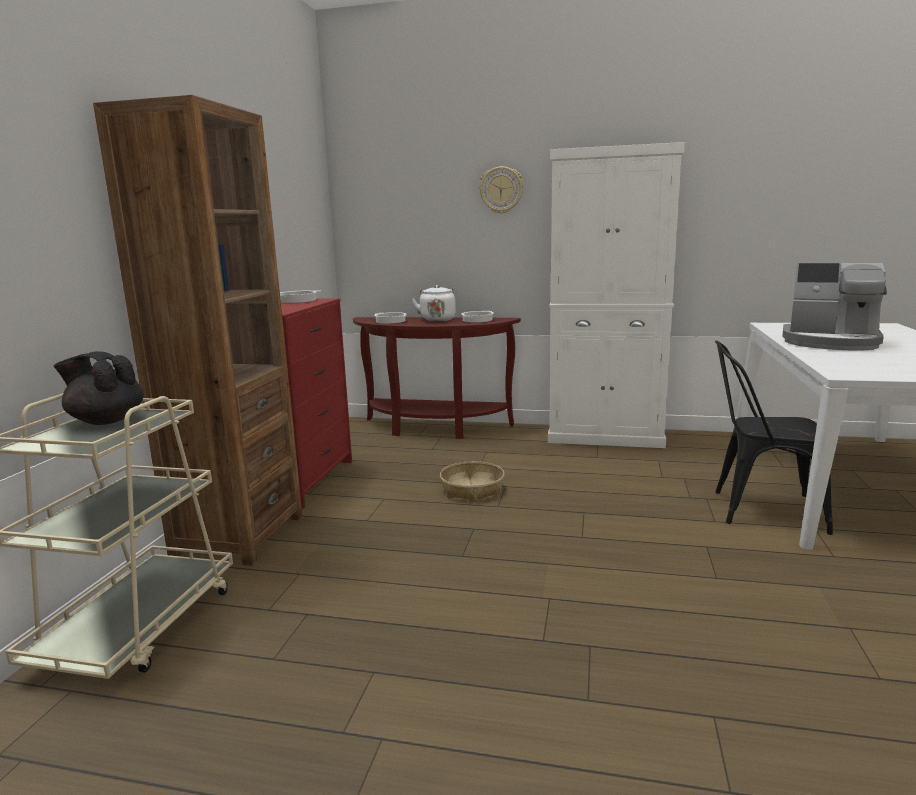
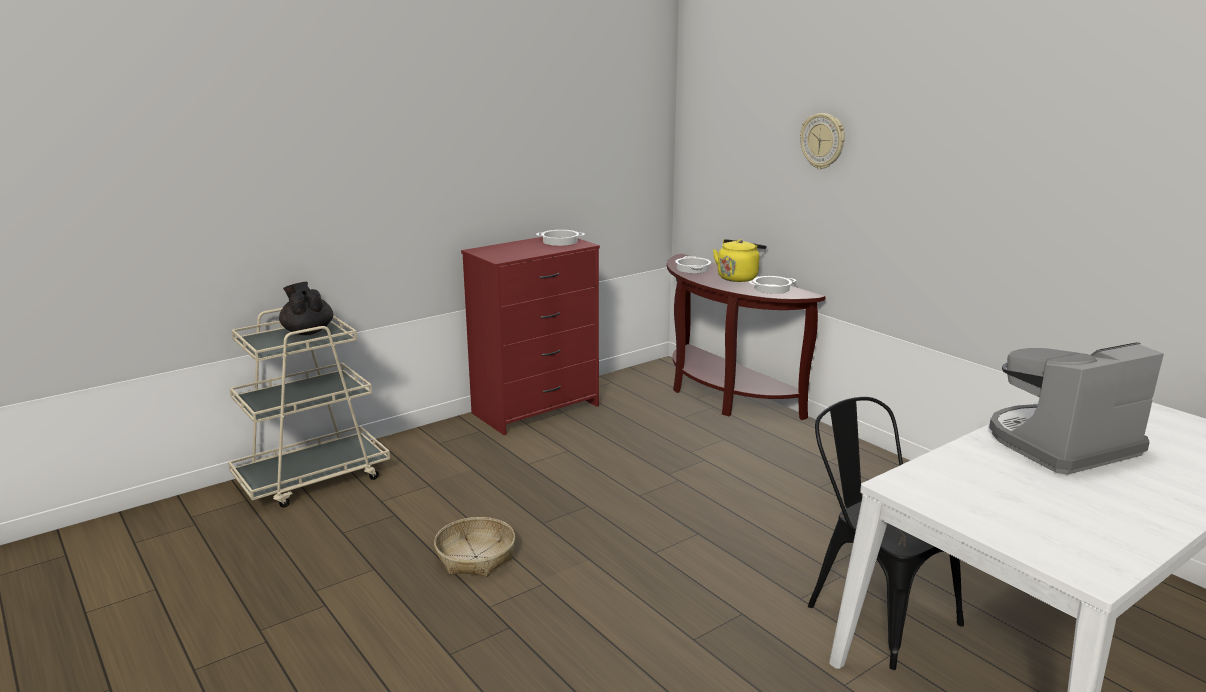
camera: 40 degrees right, 5 degrees up
(238, 535) = (437, 440): brown bookcase -> none
(437, 319) = (738, 277): white kettle -> yellow kettle
(472, 489) = (646, 471): basket -> basket (475, 556)
(606, 436) = (879, 468): white cabinet -> none
(831, 342) = (1060, 444): coffee machine -> coffee machine turned 90 degrees clockwise

